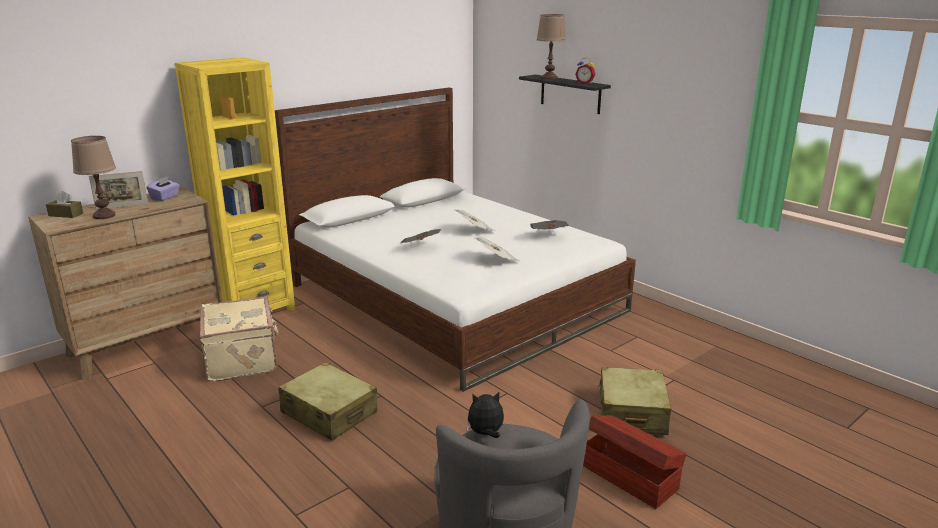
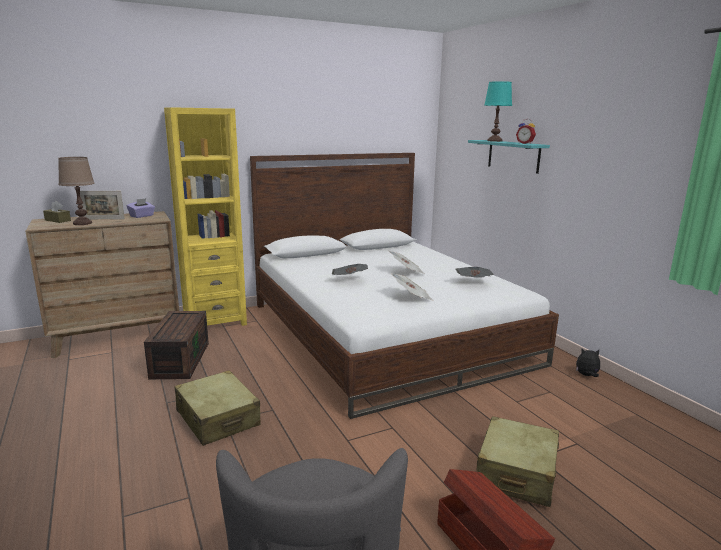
camera: 15 degrees right, 5 degrees down
(243, 359) = (179, 359): beige suitcase -> brown storage box
(485, 434) = (305, 469): plush toy -> plush toy (586, 375)
(549, 78) = (495, 141): brown table lamp -> turquoise table lamp
(570, 94) = (513, 156): black shelf -> turquoise shelf

